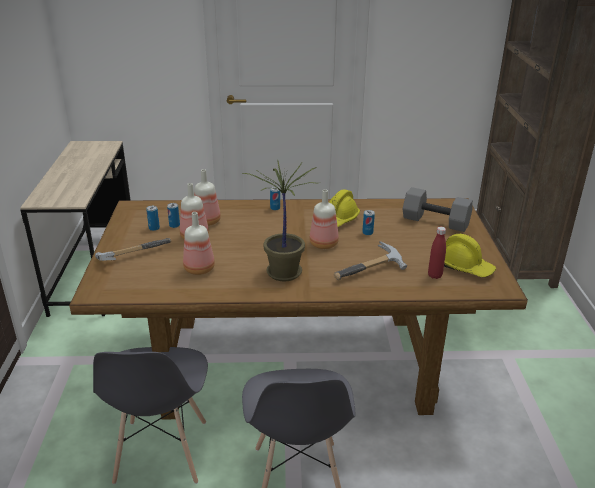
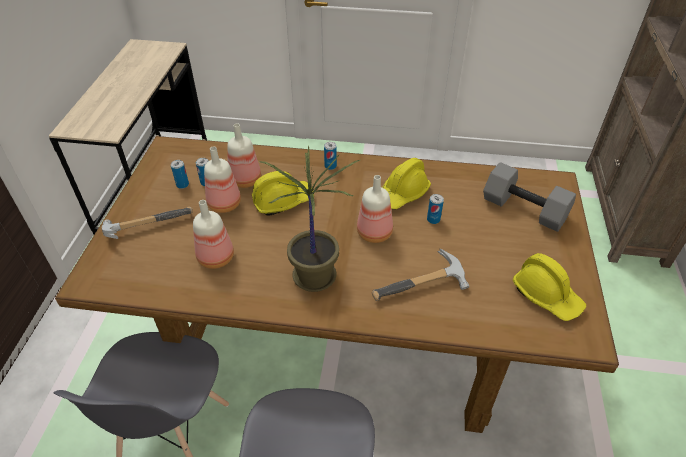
camera: 10 degrees right, 15 degrees up
(243, 231) = (282, 201): none -> yellow hard hat
(434, 275) = (502, 305): red bottle -> none

